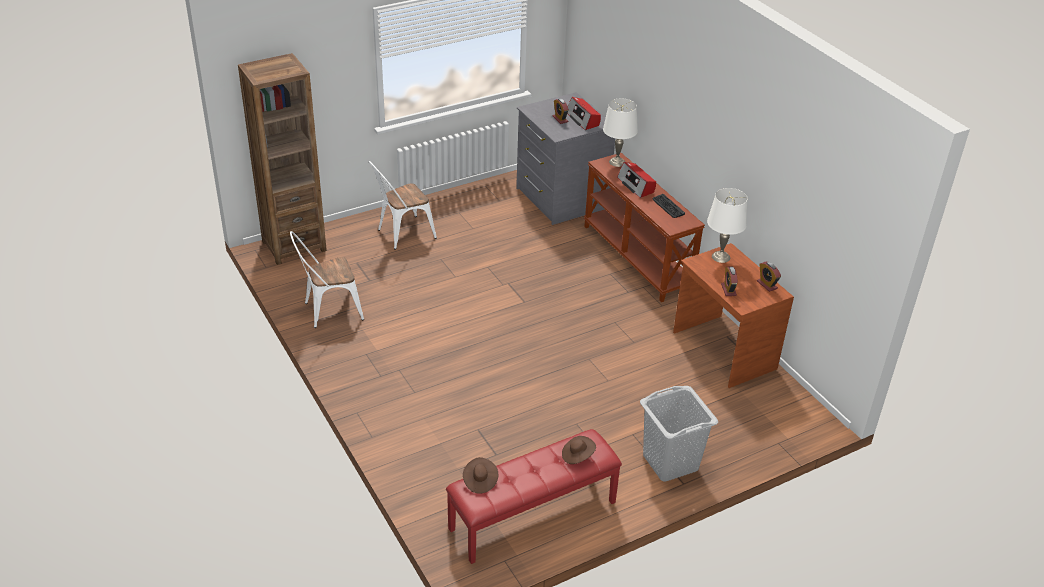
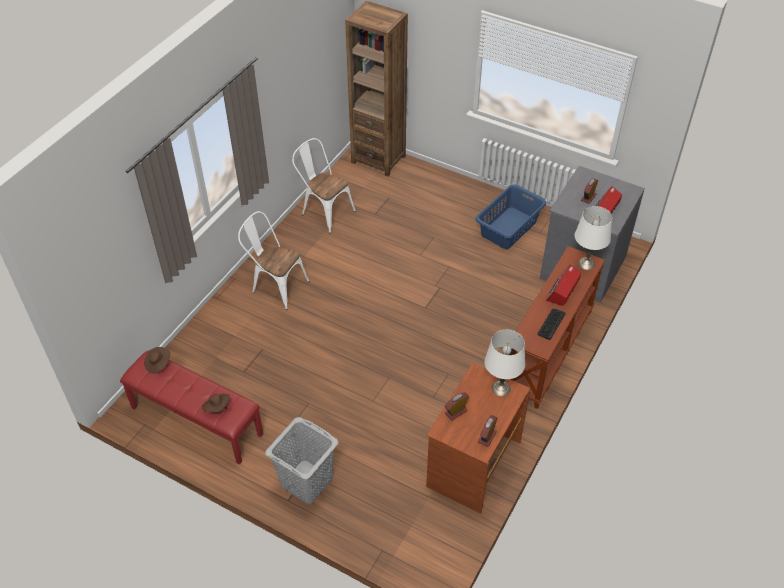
camera: 60 degrees right, 10 degrees up
(402, 234) = (443, 202): white chair -> white chair (276, 286)
(476, 213) = (509, 228): none -> blue laundry basket

